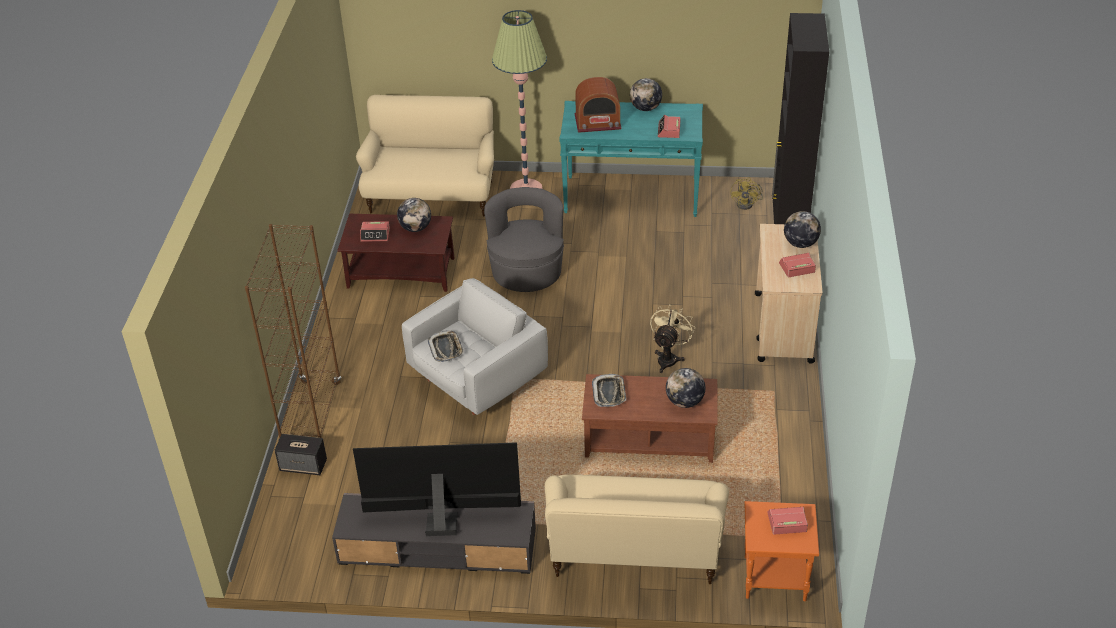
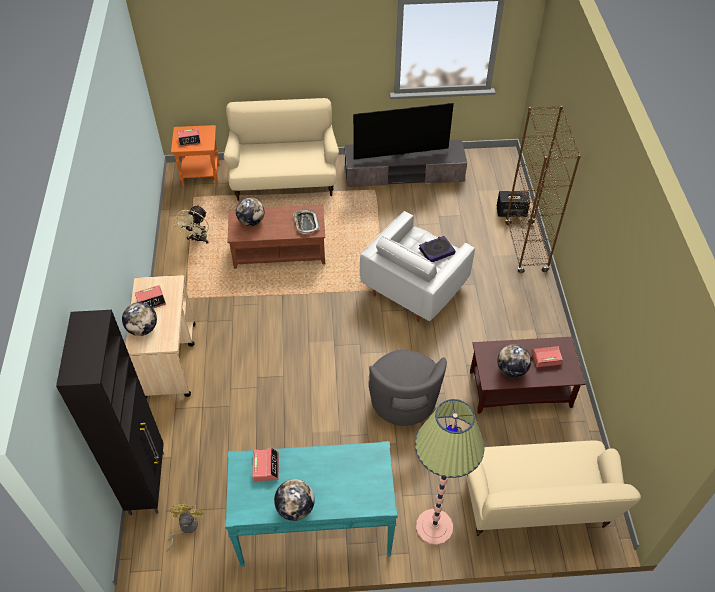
camera: 170 degrees right, 10 degrees up
(446, 348) = (436, 251): tray -> book
(598, 122) = (350, 474): radio -> none
(668, 358) = (267, 320): beige fan -> beige fan (198, 239)

